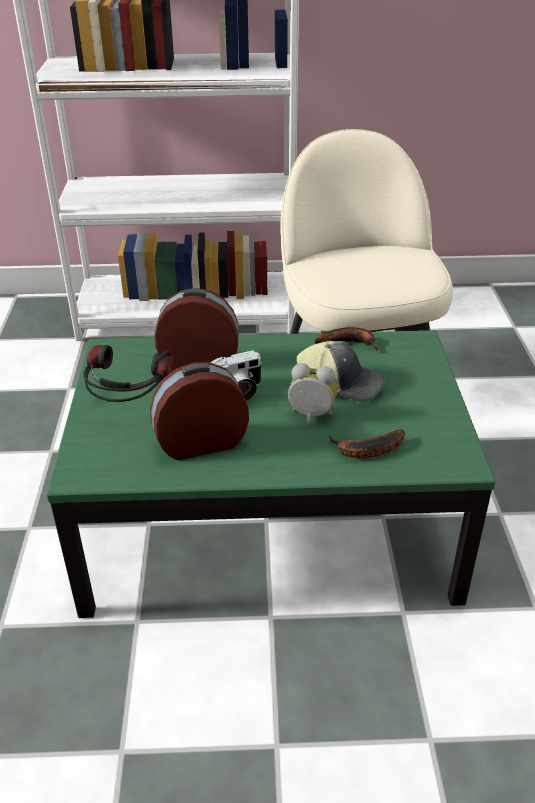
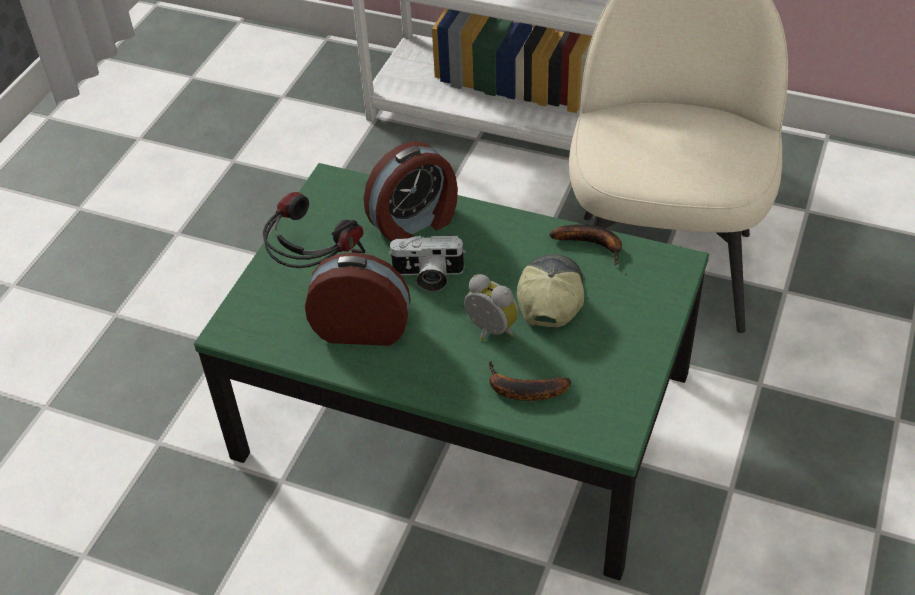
camera: 25 degrees right, 10 degrees up
(199, 361) = (415, 224): alarm clock -> alarm clock turned 120 degrees clockwise
(341, 383) = (549, 297): cap -> cap turned 120 degrees counterclockwise

